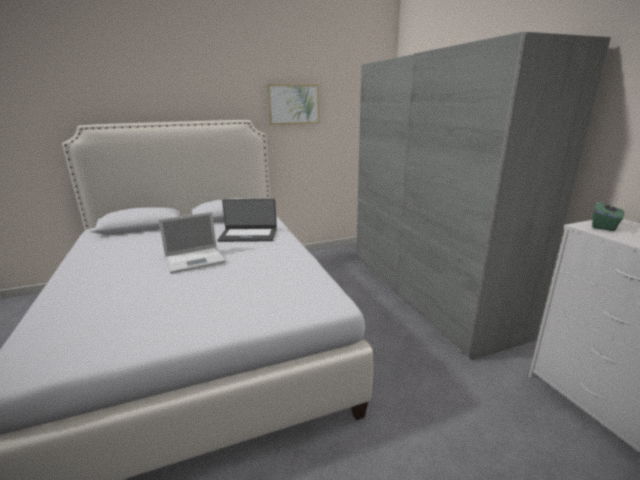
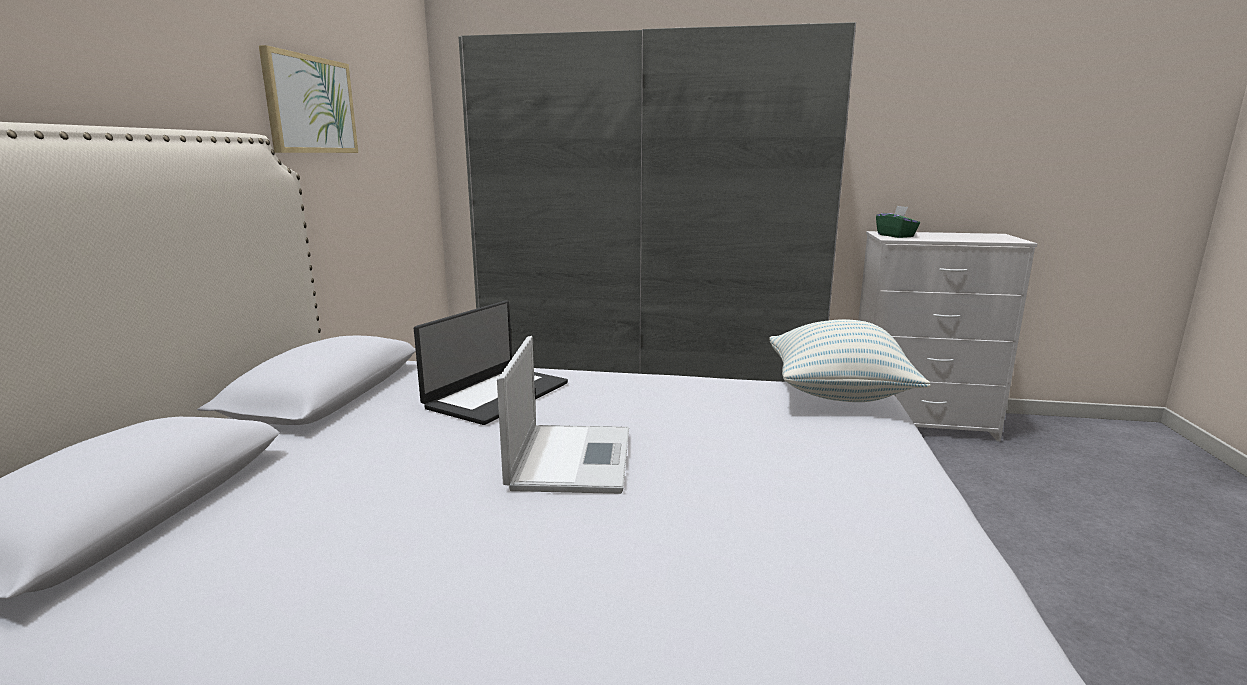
camera: 60 degrees left, 5 degrees down
(321, 296) = (837, 394): none -> pillow

